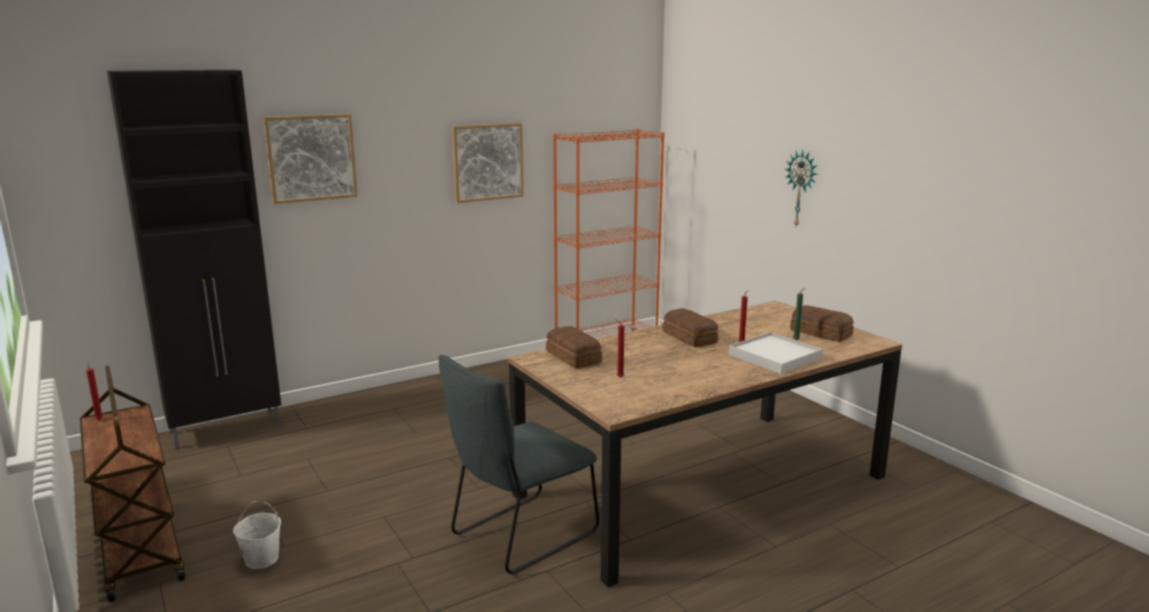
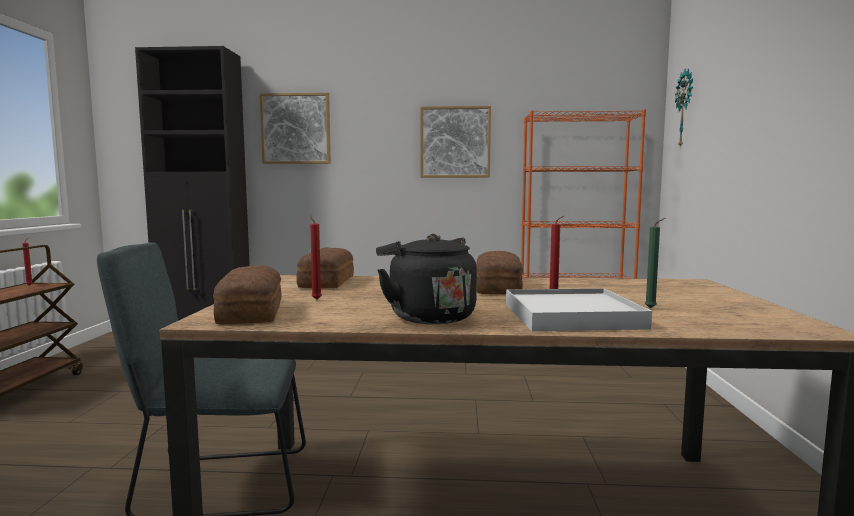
camera: 35 degrees right, 10 degrees down
(261, 559) = (40, 426): white bucket -> none
(714, 375) = (428, 316): none -> black kettle
(801, 188) = (788, 135): wall clock -> wall clock (686, 108)
(820, 332) = (714, 308): bread -> bread (253, 312)

